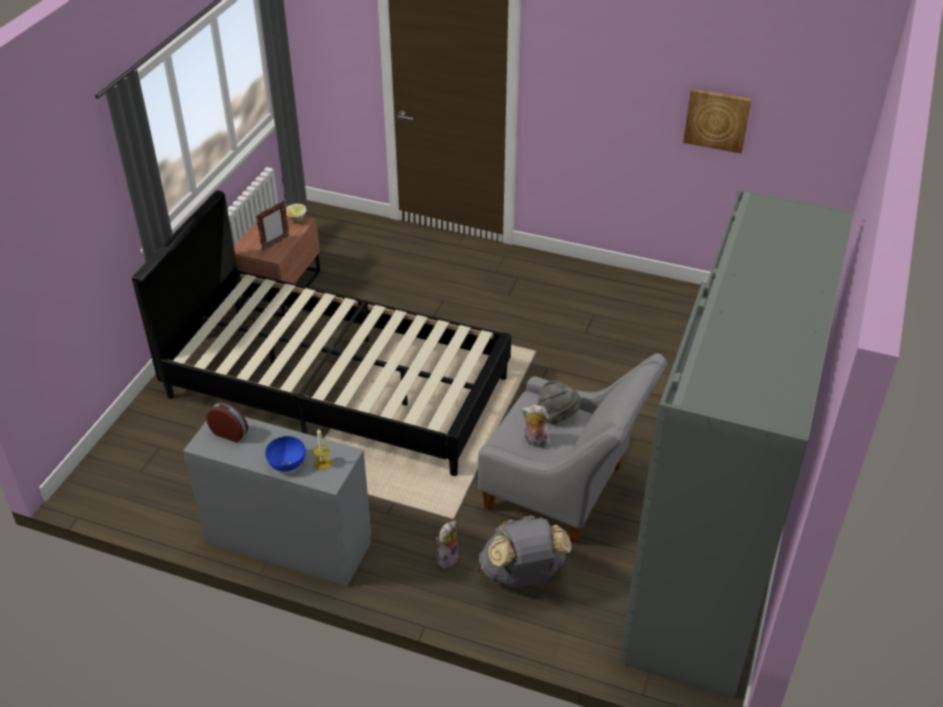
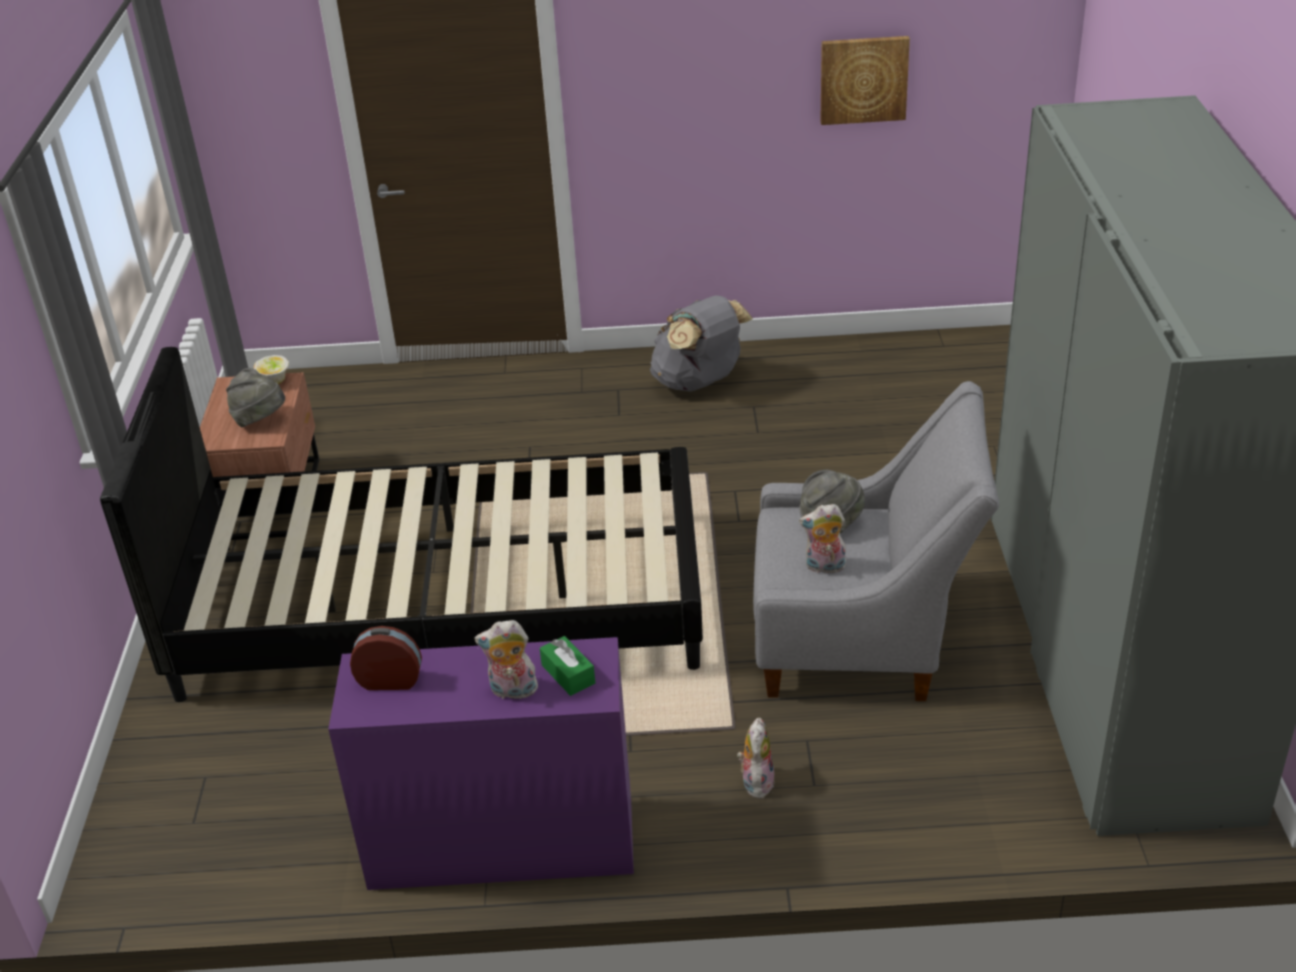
camera: 20 degrees left, 5 degrees down
(275, 243) = (260, 420): picture frame -> grey hat
(287, 462) = (512, 691): blue bowl -> plush toy
(288, 542) = (501, 843): grey desk -> purple desk
(323, 463) = (568, 674): candle -> green tissue box
(522, 575) = (880, 767): grey backpack -> grey backpack (699, 382)

